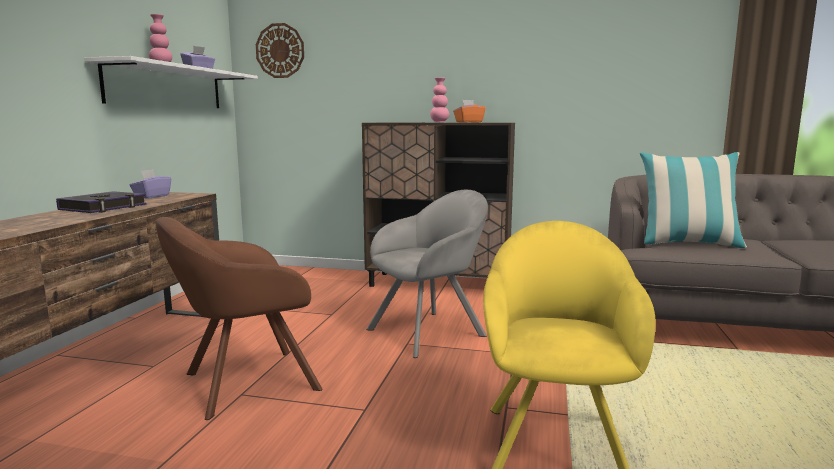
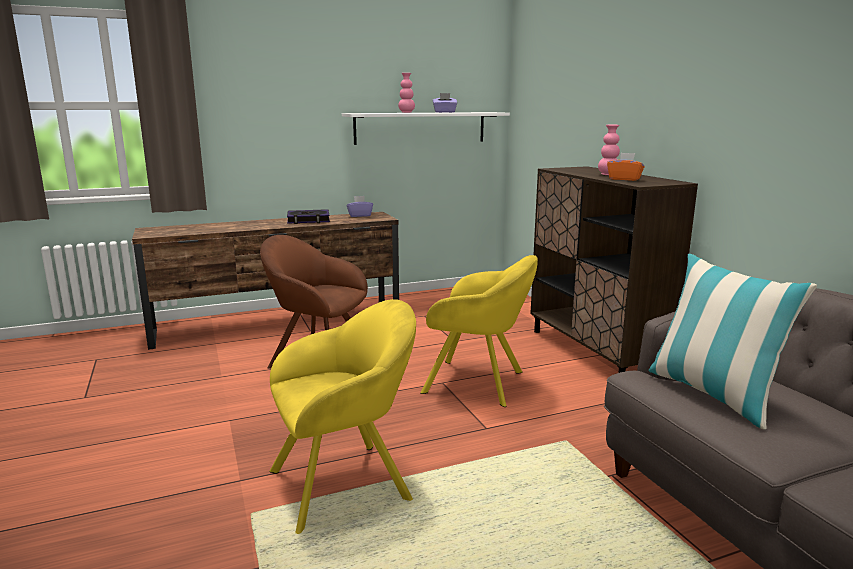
camera: 55 degrees right, 5 degrees up
(280, 51) = (534, 87): wall clock -> none
(431, 331) = (479, 383): grey armchair -> yellow armchair

